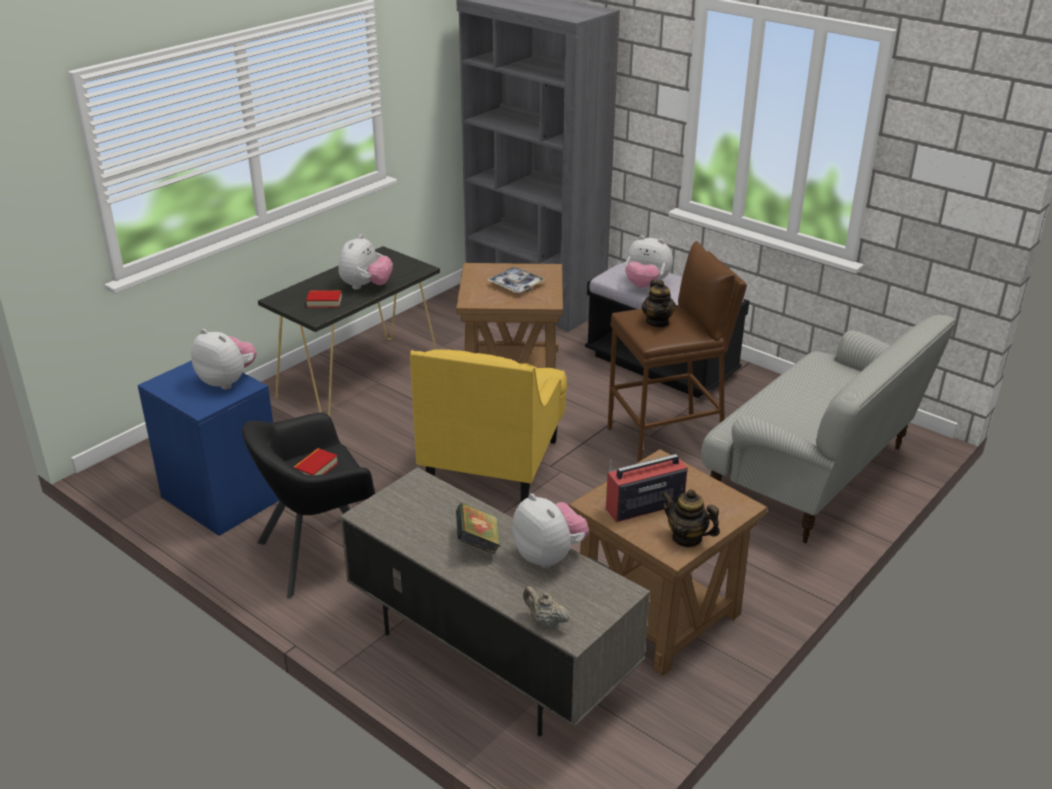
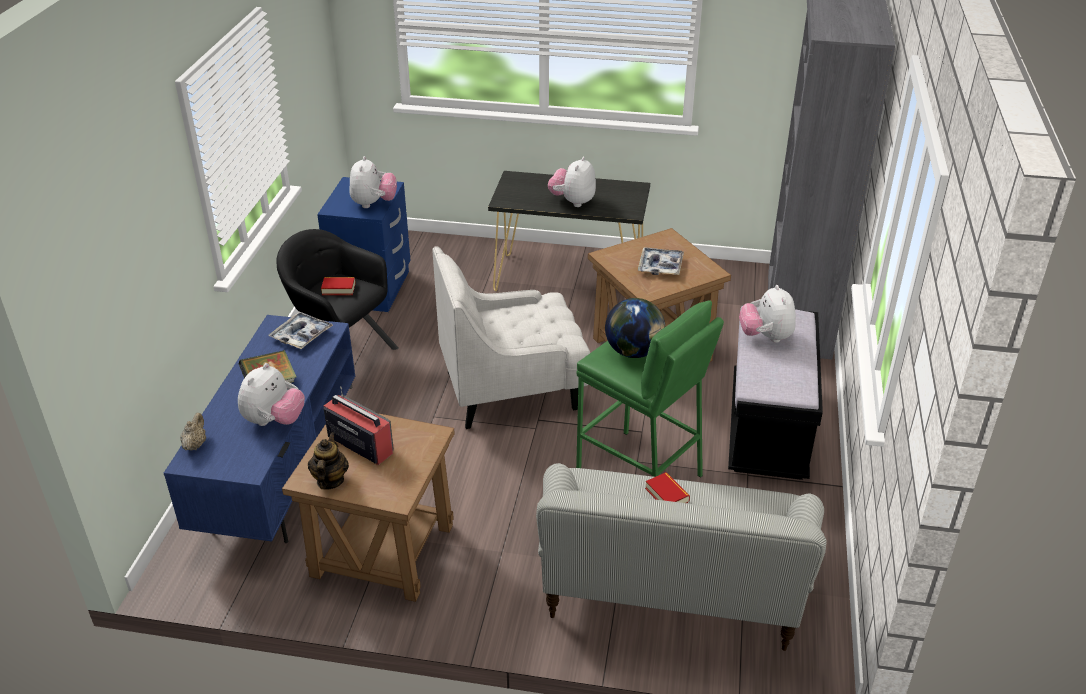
camera: 60 degrees right, 5 degrees up
(324, 302) = (528, 195): book -> book (667, 495)
(366, 286) = (572, 201): plush toy -> plush toy turned 120 degrees clockwise
(409, 502) = (301, 335): none -> tray
(488, 656) = (280, 475): grey tv stand -> blue tv stand
(494, 465) = (513, 390): yellow armchair -> white armchair
(657, 322) = (634, 351): teapot -> globe
(666, 440) = (639, 474): brown stool -> green stool

